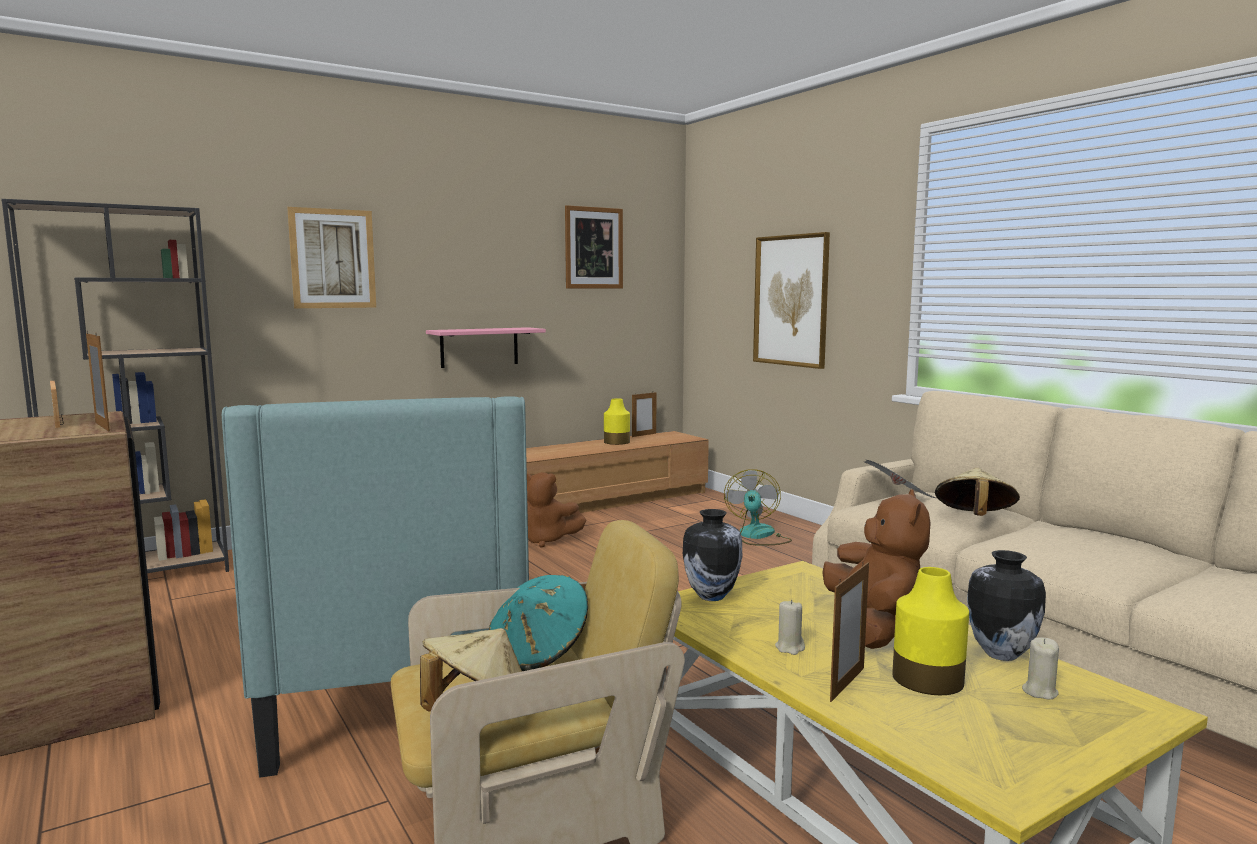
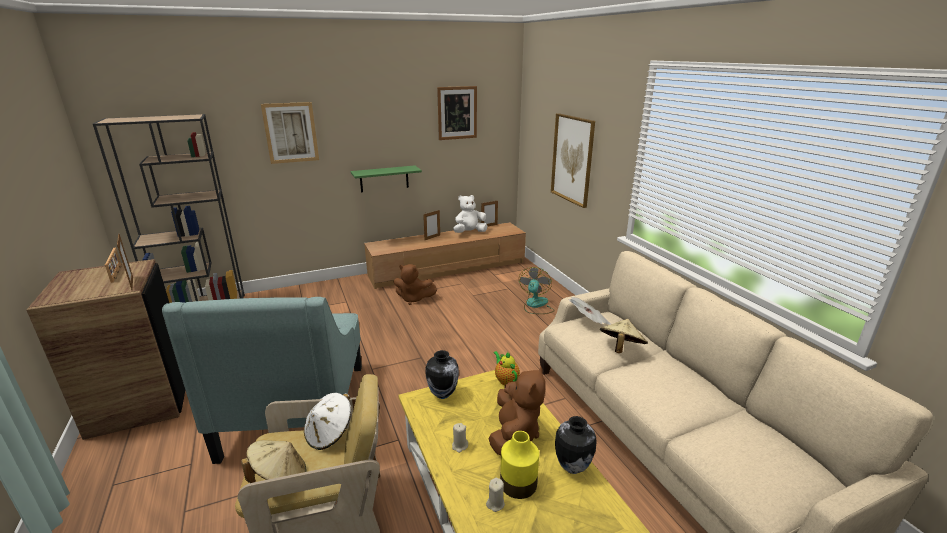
camera: 10 degrees right, 15 degrees up
(479, 347) = (384, 179): pink shelf -> green shelf
(539, 652) = (330, 433): turquoise hat -> white hat
(617, 442) = (469, 232): yellow vase -> white plush toy
(806, 575) = (505, 380): none -> teapot
(847, 684) = (472, 482): picture frame -> picture frame (432, 237)
(1039, 691) = (573, 503): beige candle -> beige candle (495, 503)

